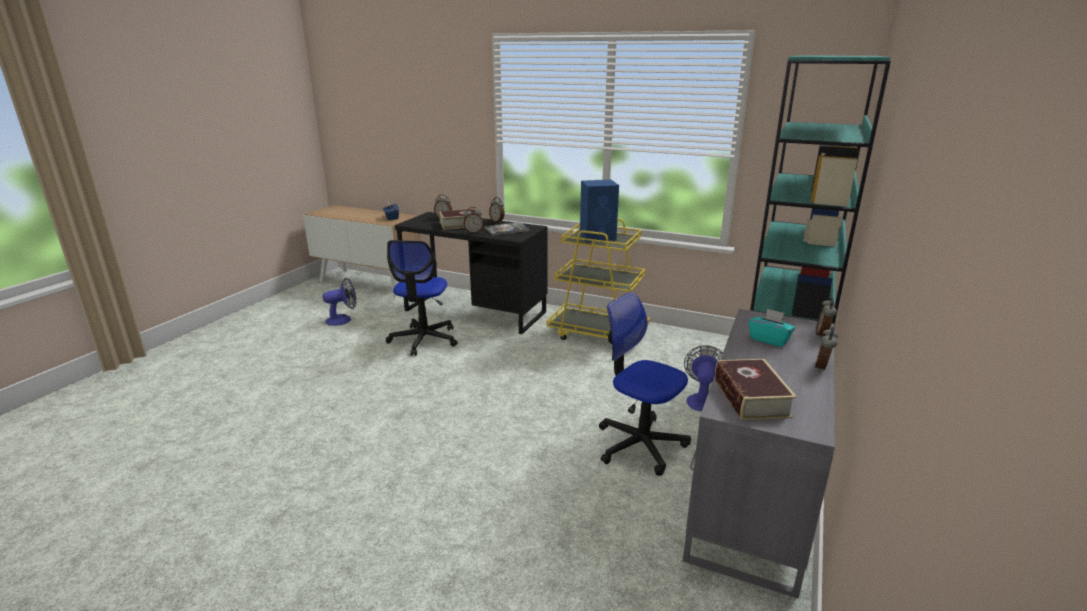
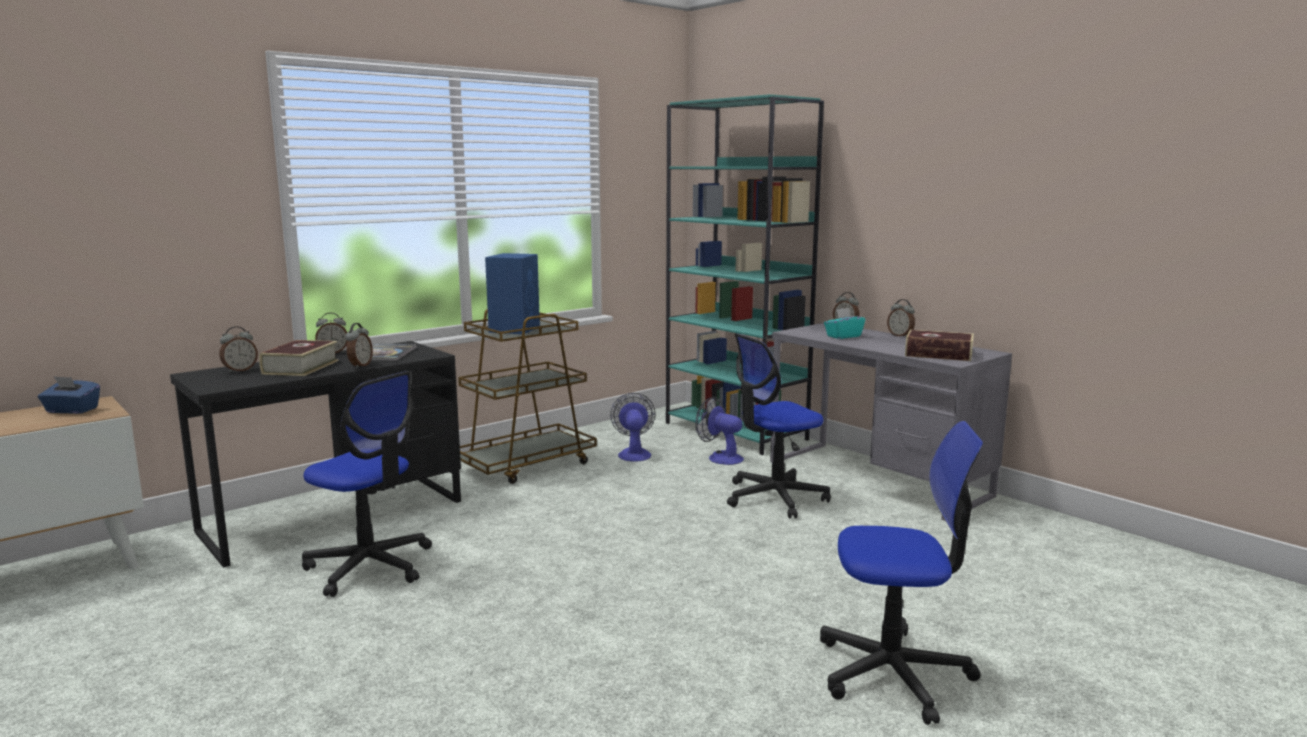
camera: 65 degrees left, 10 degrees down
(343, 319) = (146, 630): fan -> fan (634, 453)
(364, 559) = (893, 673): none -> office chair
(598, 334) = (526, 464): yellow cart -> brown cart

